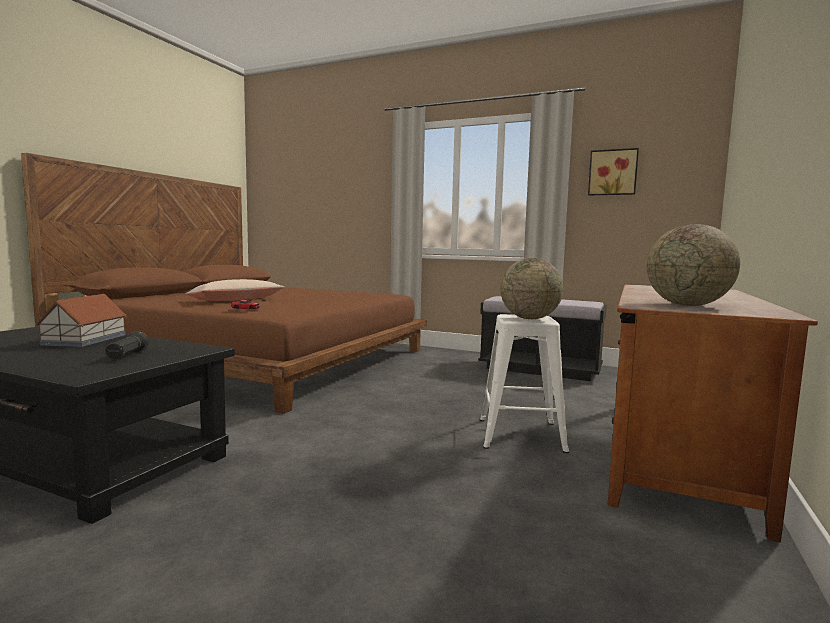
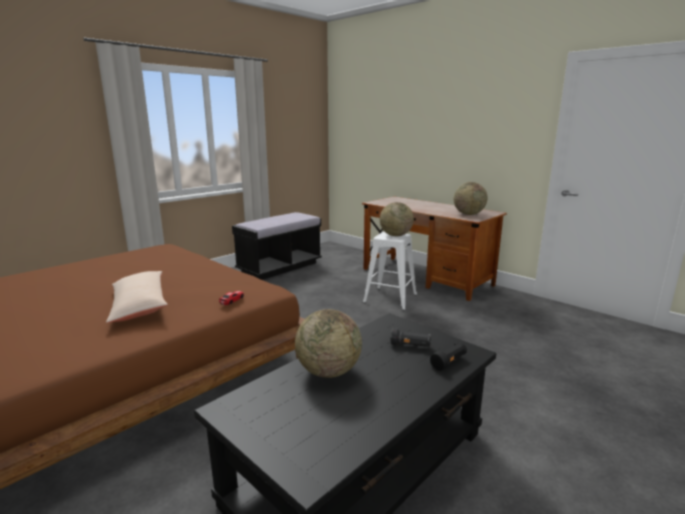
camera: 70 degrees left, 10 degrees up
(66, 368) = (449, 362): none -> black flashlight
(86, 339) = (328, 371): toy house -> globe
(612, 172) = (281, 122): picture -> none

